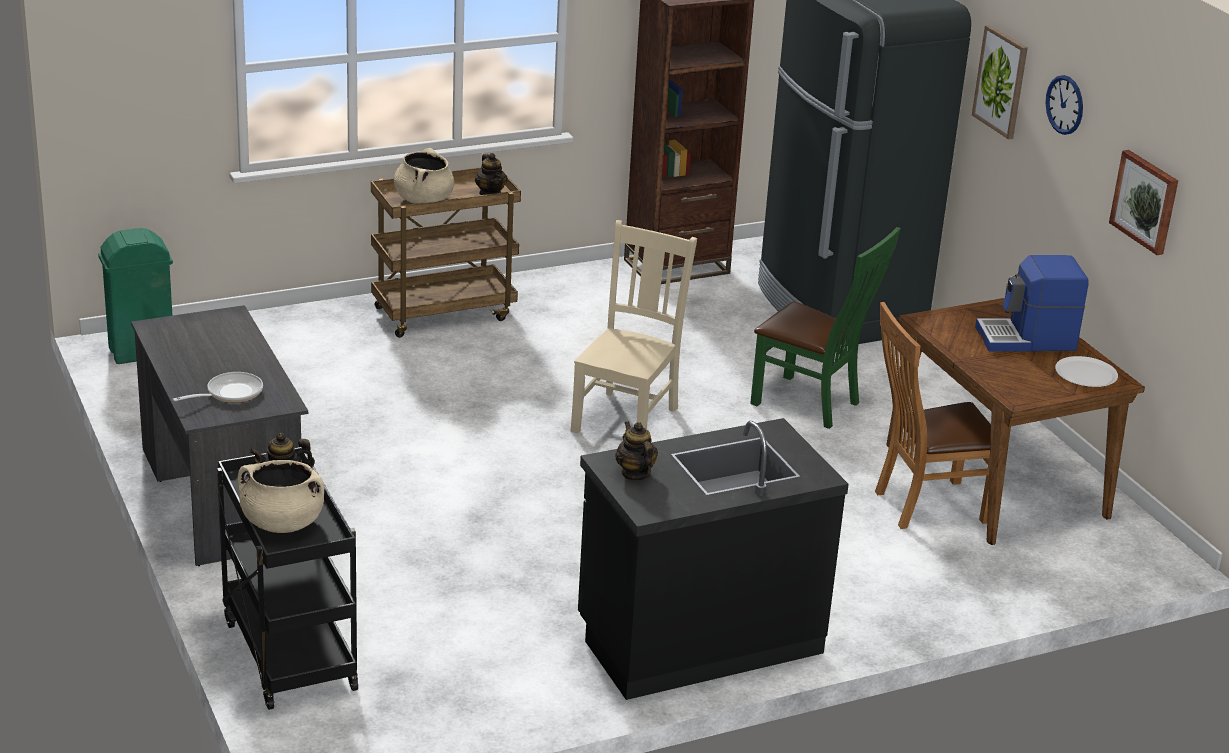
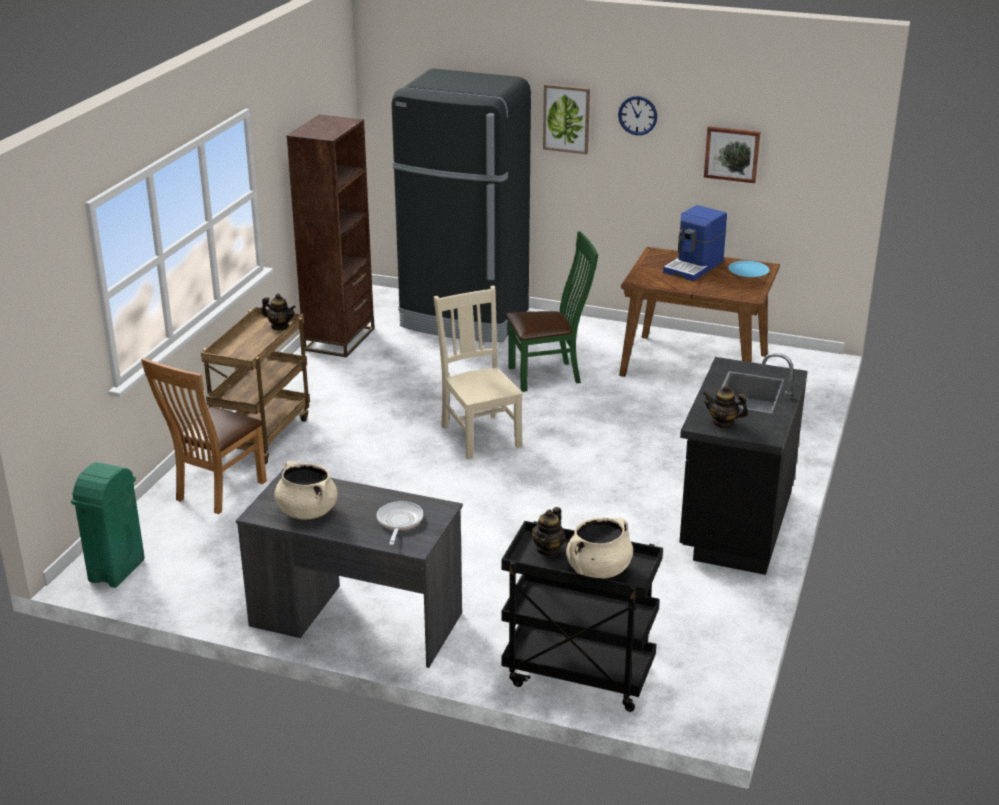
camera: 45 degrees left, 0 degrees up
(423, 200) = (248, 349): beige cooking pot -> beige cooking pot (307, 511)
(924, 506) = (691, 395): brown chair -> brown chair (216, 492)
(1086, 373) = (748, 270): white plate -> blue plate

